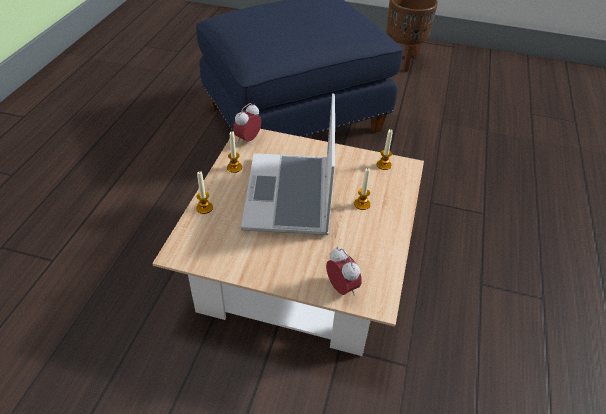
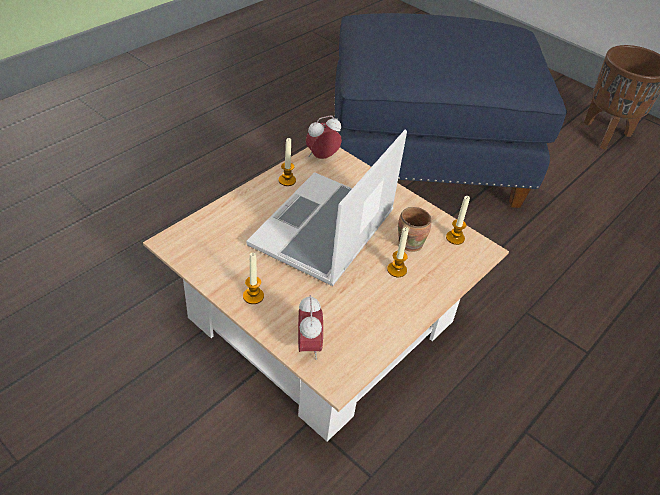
camera: 25 degrees right, 0 degrees up
(204, 208) = (228, 209): candle -> candle (253, 296)
(355, 182) = (407, 243): none -> brown mug

